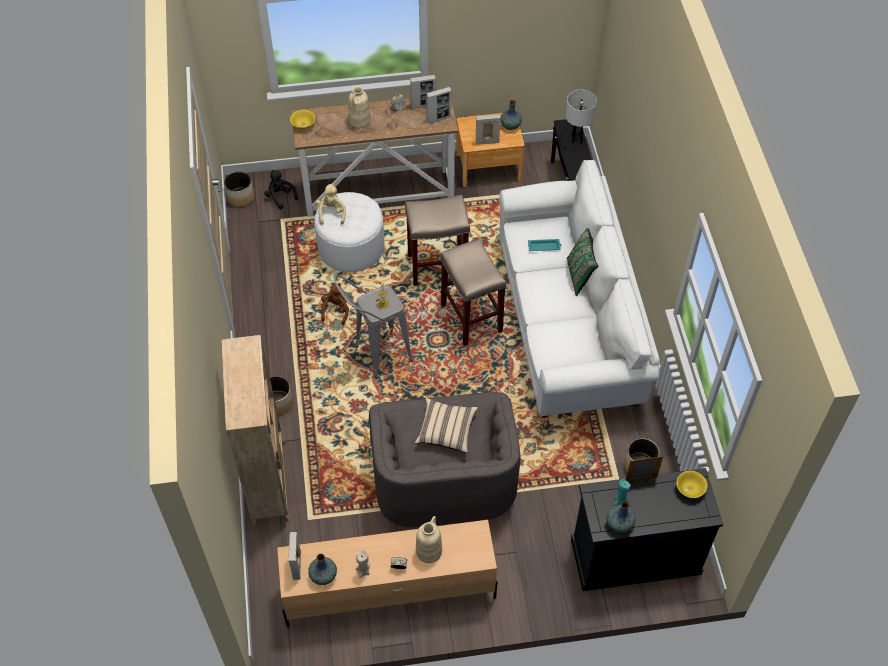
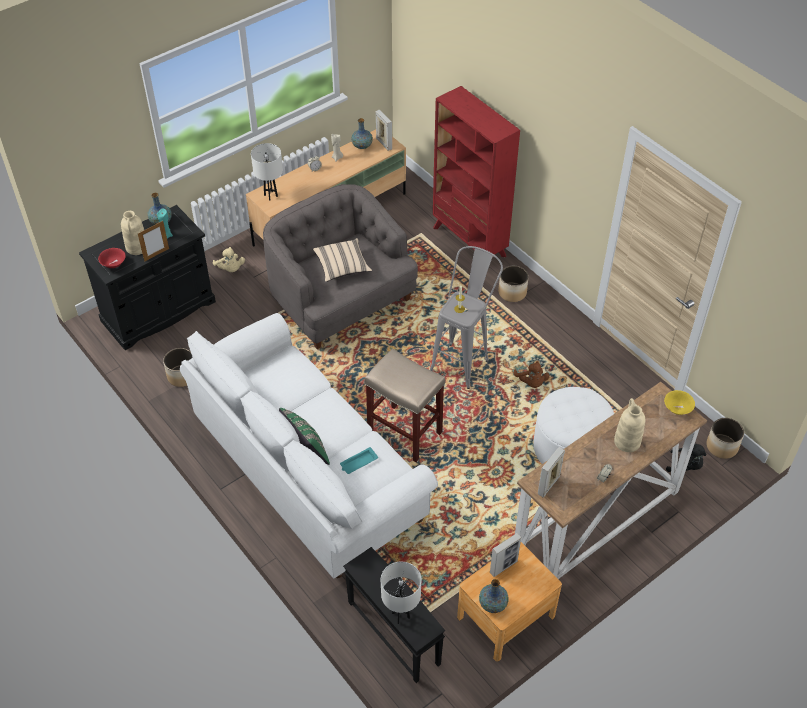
camera: 150 degrees right, 5 degrees down
(269, 482) = (469, 242): beige bookcase -> red bookcase
(331, 213) = (593, 407): beige plush toy -> beige plush toy (230, 269)
(423, 105) = (579, 495): picture frame -> none
(429, 550) = (300, 184): beige vase -> beige vase (137, 247)
(438, 266) = (473, 469): beige stool -> none
(470, 550) = (270, 195): none -> white table lamp
(689, 489) = (114, 264): yellow bowl -> red bowl

